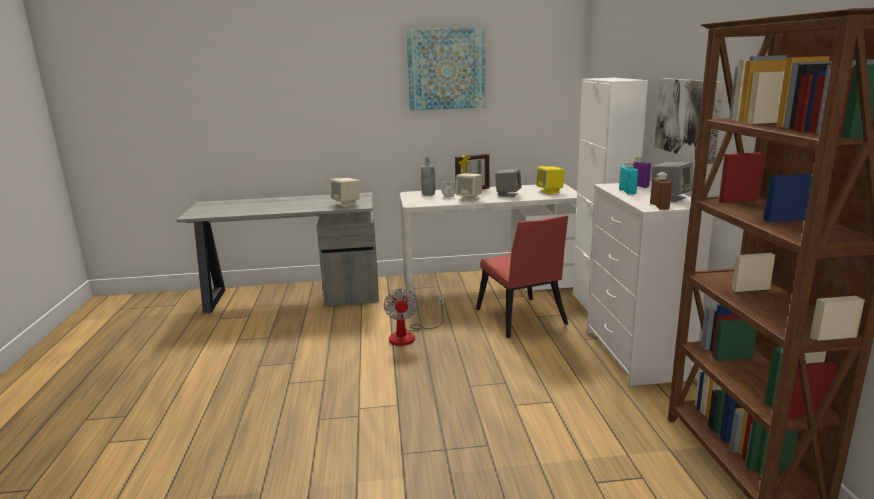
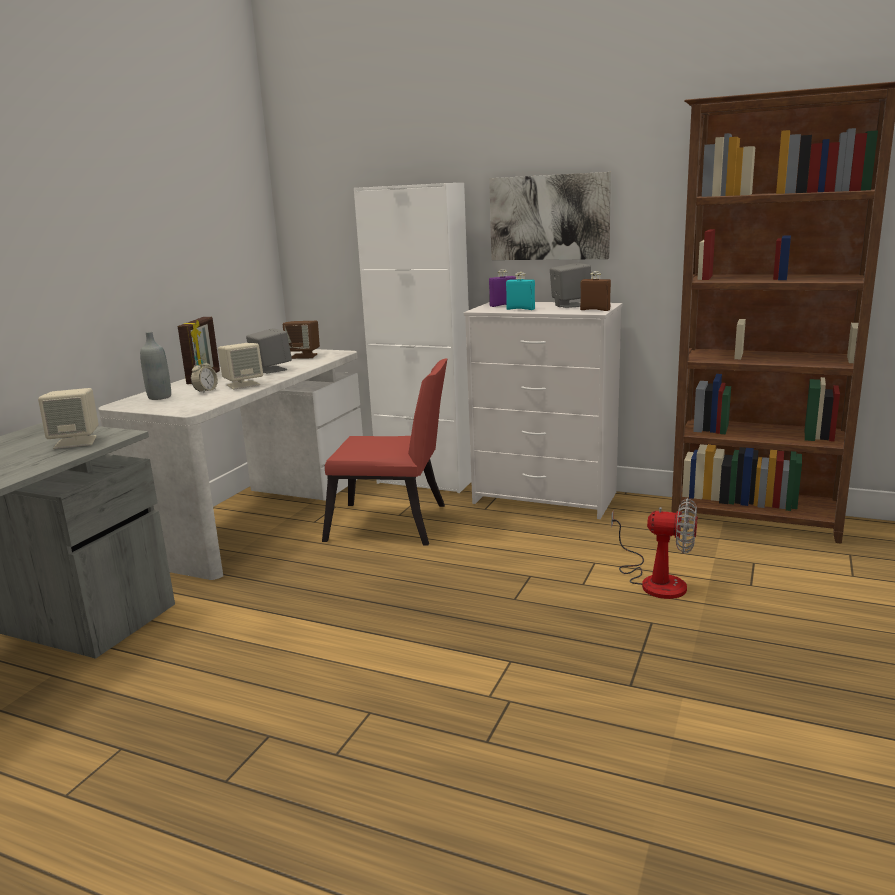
camera: 60 degrees left, 0 degrees up
(409, 335) = (328, 606): fan -> fan (655, 580)
(446, 69) = (120, 178): picture -> none
(550, 191) = (304, 356): yellow speaker -> brown speaker

